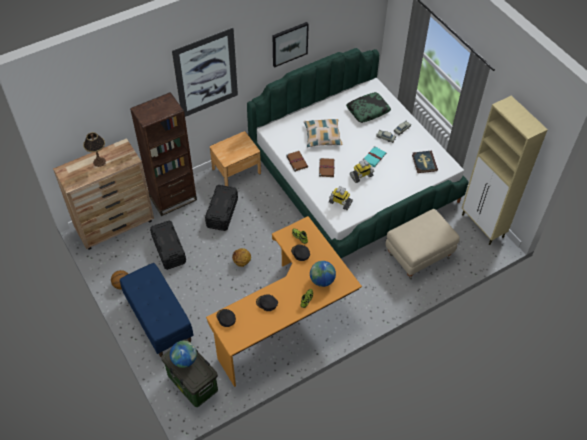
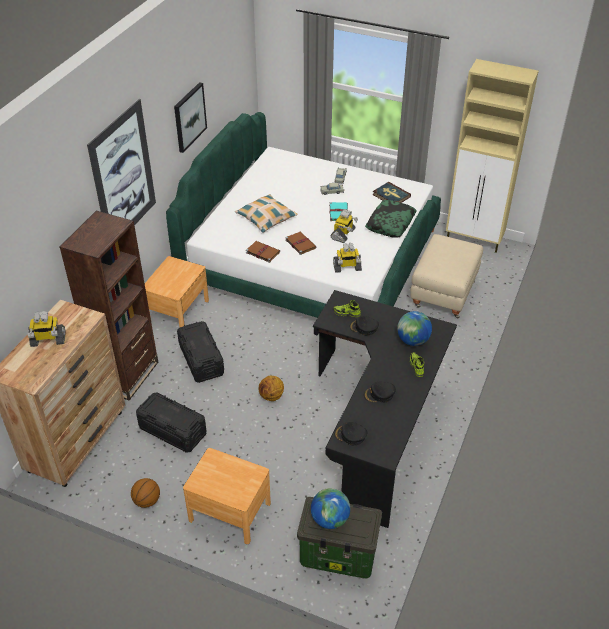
camera: 35 degrees left, 10 degrees down
(99, 162) = (48, 340): table lamp -> toy robot
(158, 319) = (230, 511): blue bench -> brown nightstand
(288, 320) = (378, 424): orange desk -> black desk
(368, 110) = (289, 176): pillow -> pillow (390, 223)

